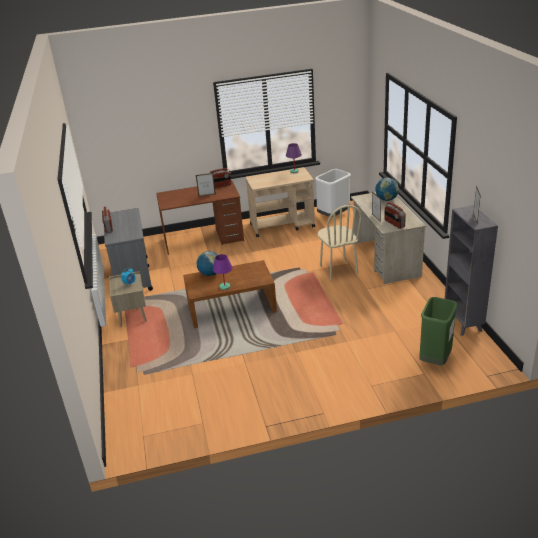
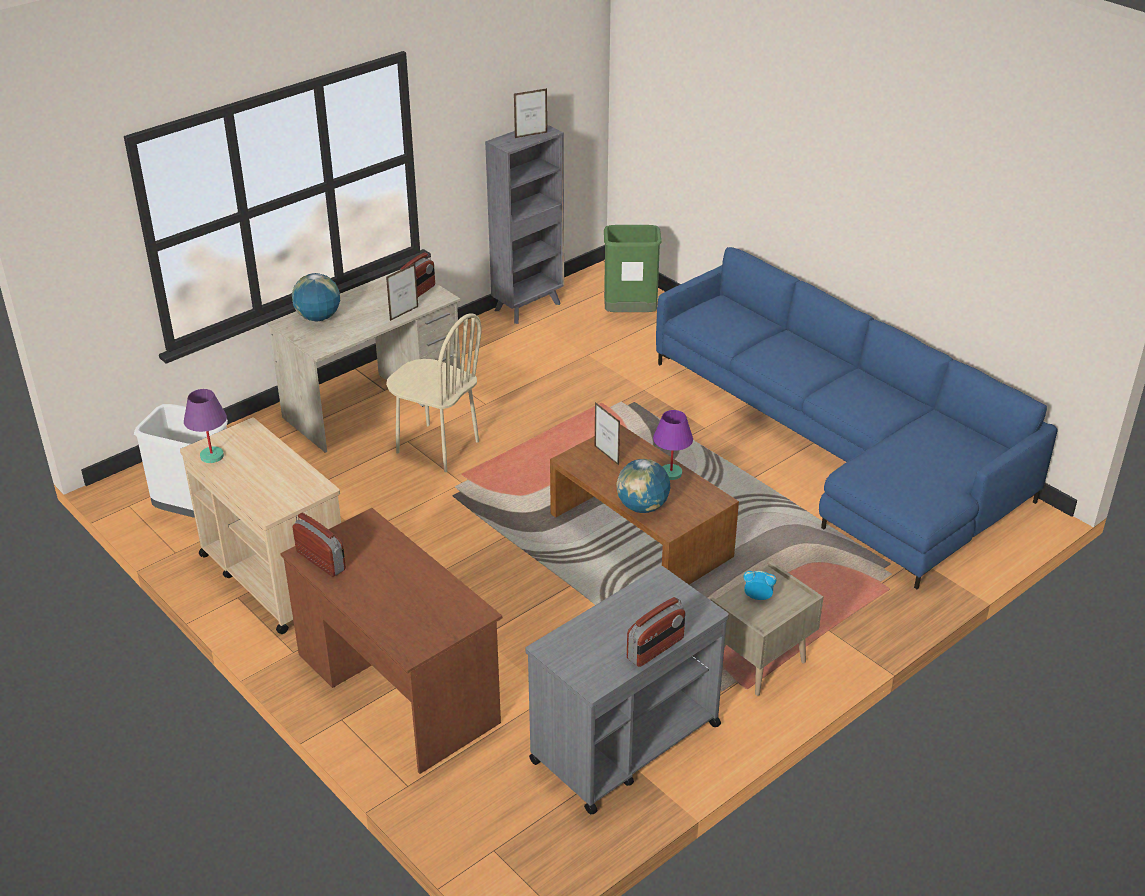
camera: 120 degrees left, 5 degrees up
(207, 195) = (387, 563): picture frame -> picture frame (606, 455)
(240, 397) = (842, 446): none -> blue sofa
(338, 270) = (437, 447): beige chair -> beige chair turned 75 degrees clockwise

